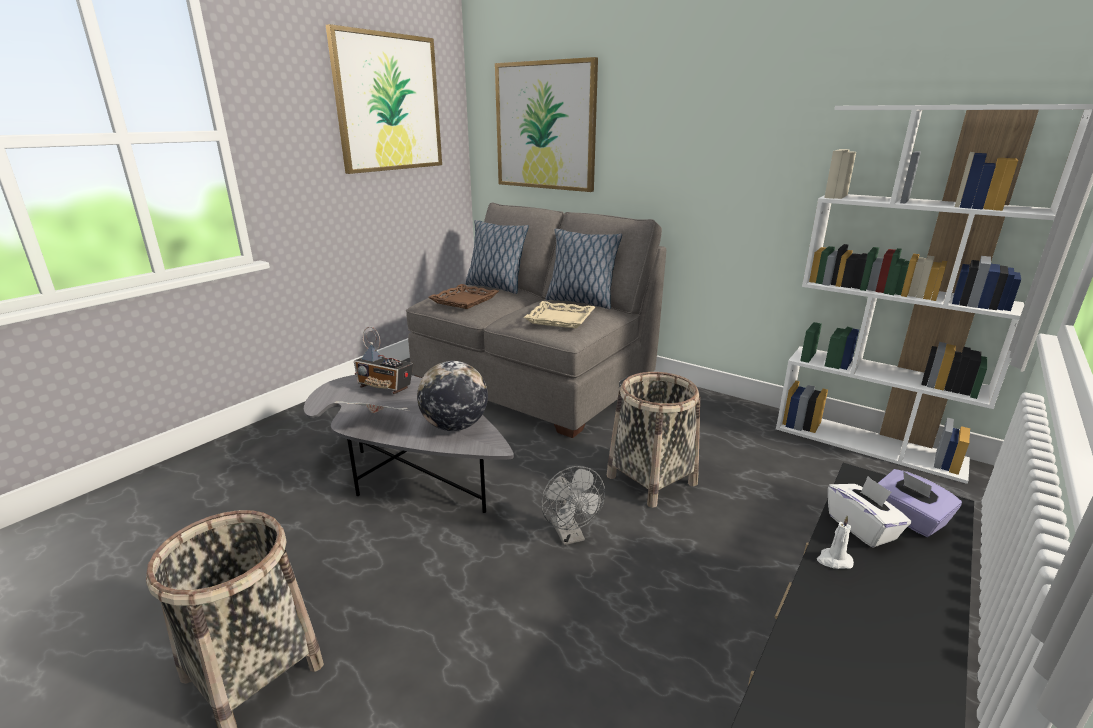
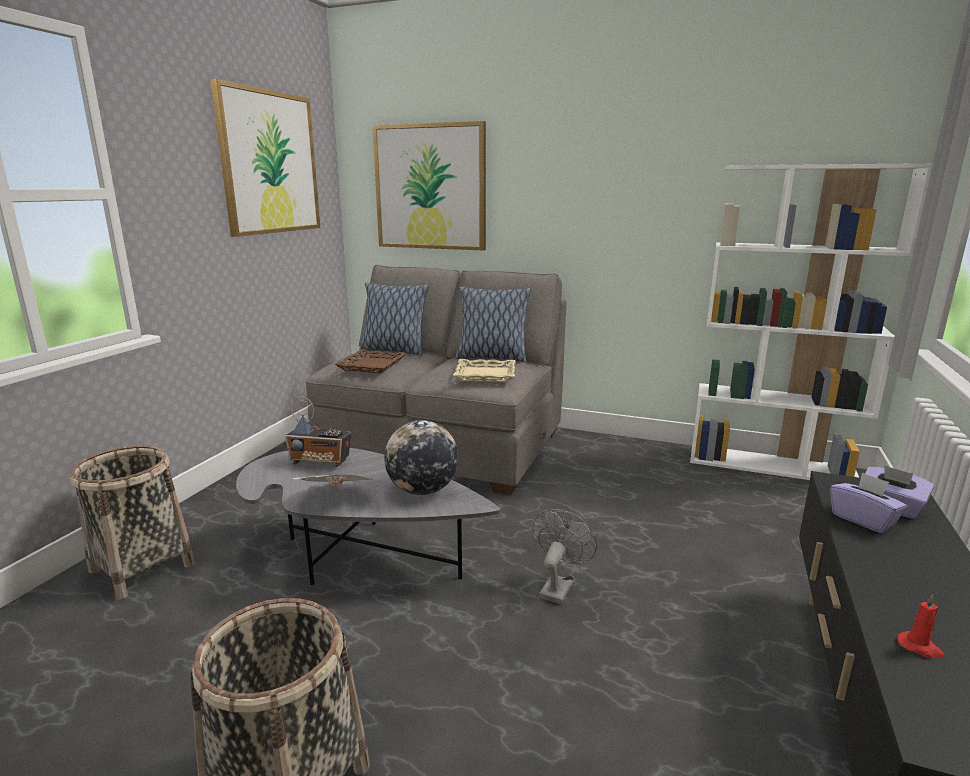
camera: 15 degrees left, 5 degrees down
(570, 535) = (558, 586): grey fan -> grey fan turned 120 degrees counterclockwise
(651, 480) = (606, 523): basket -> basket (141, 567)
(816, 686) = (919, 647): none -> red candle
(834, 560) = (861, 548): white candle -> none
(862, 528) = (863, 519): white tissue box -> purple tissue box

